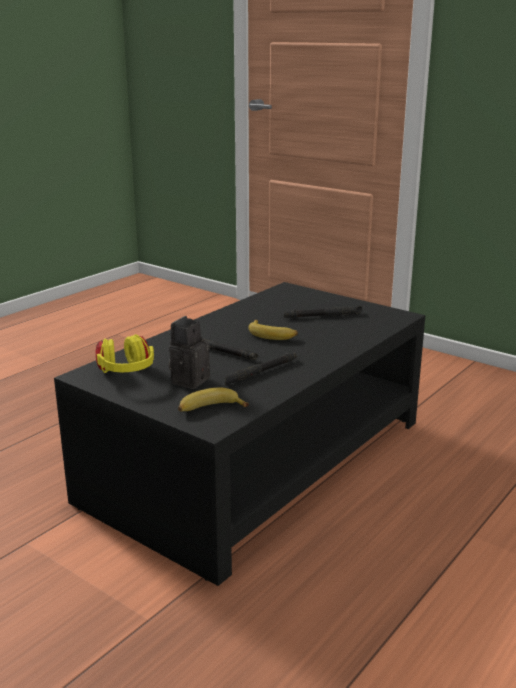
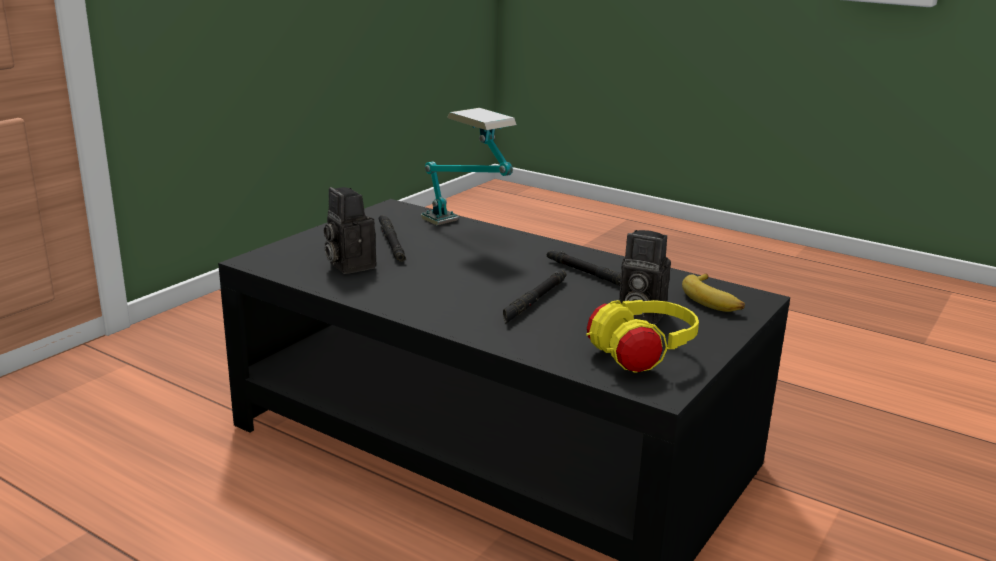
camera: 95 degrees left, 0 degrees up
(272, 335) = (467, 270): banana -> none
(281, 306) = (348, 265): none -> camera
(353, 336) = (466, 231): none -> table lamp

